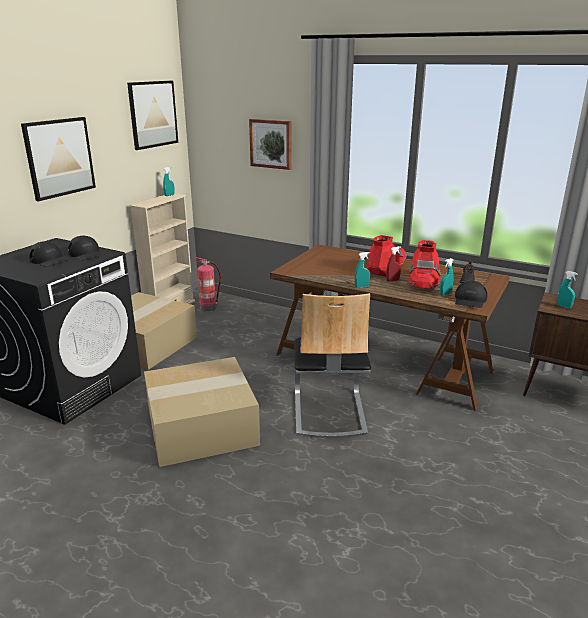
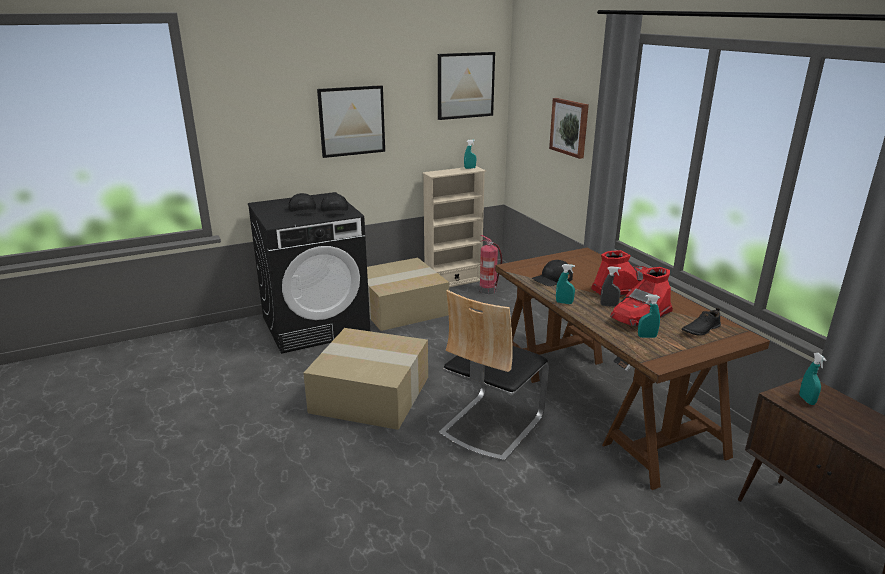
camera: 35 degrees right, 0 degrees up
(392, 280) = (609, 305): red spray bottle -> grey spray bottle
(470, 300) = (666, 352): black cap -> black cap (552, 278)

